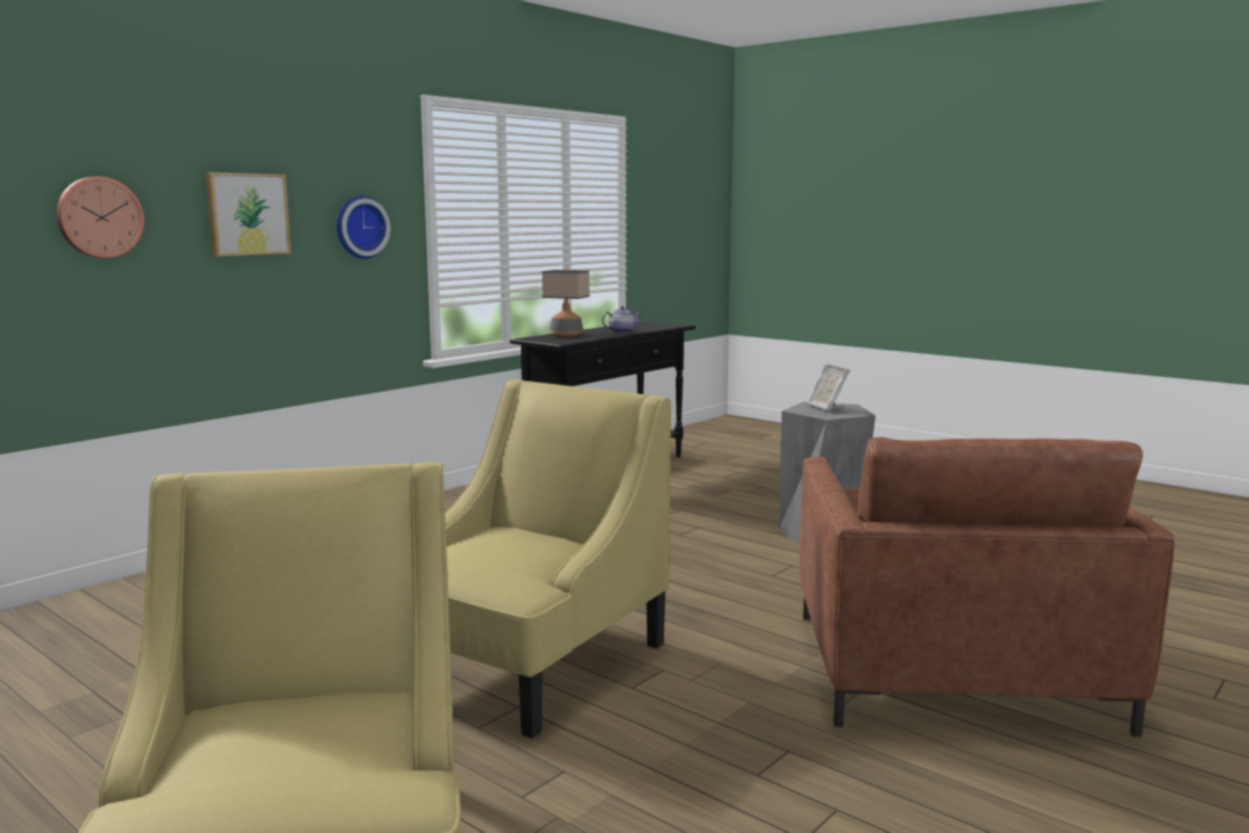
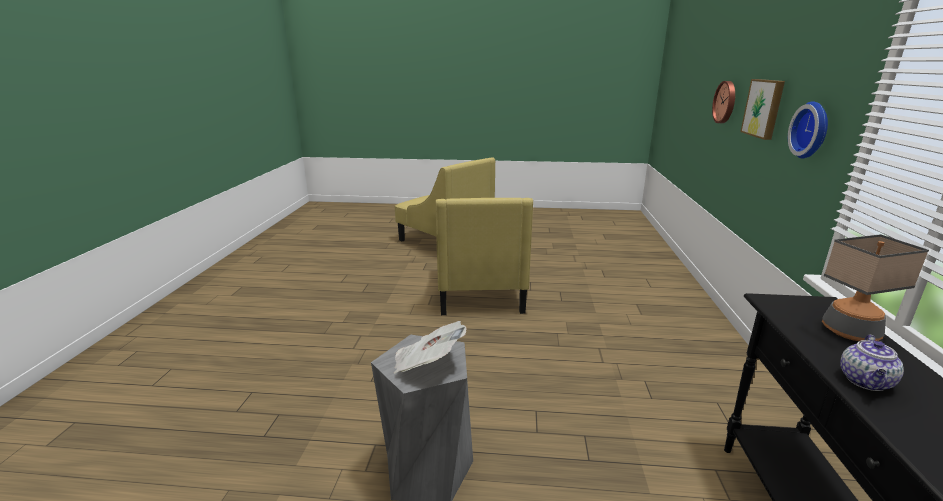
camera: 145 degrees right, 10 degrees up
(827, 408) = (427, 363): picture frame -> newspaper
(950, 669) = (305, 343): brown armchair -> none

